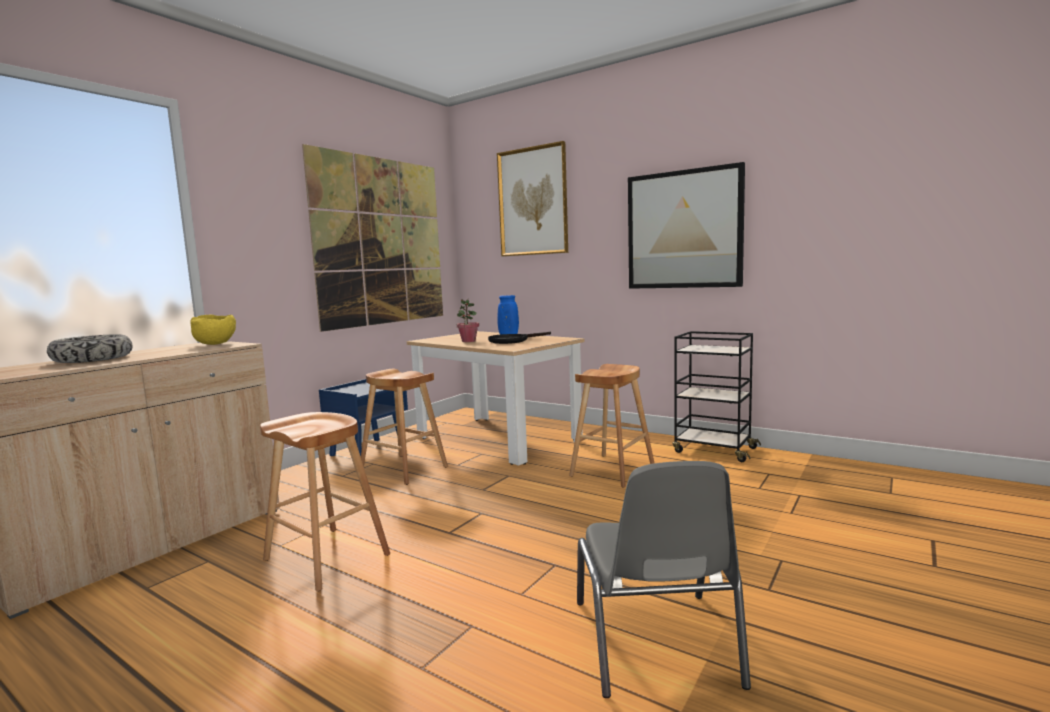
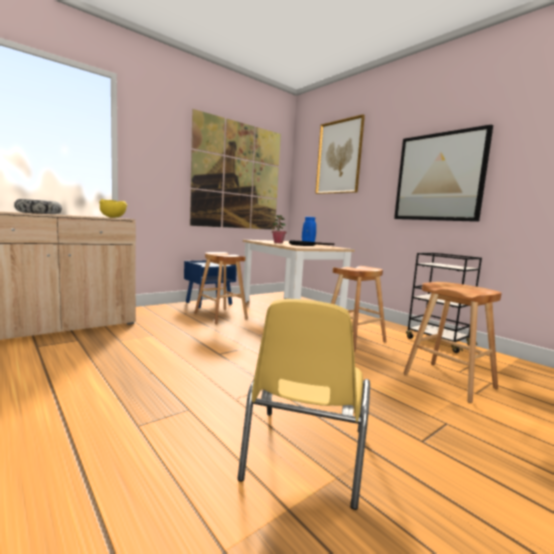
camera: 15 degrees right, 0 degrees up
(326, 557) = (138, 351): brown stool -> brown stool (448, 381)
(655, 643) = (304, 454): grey chair -> yellow chair

